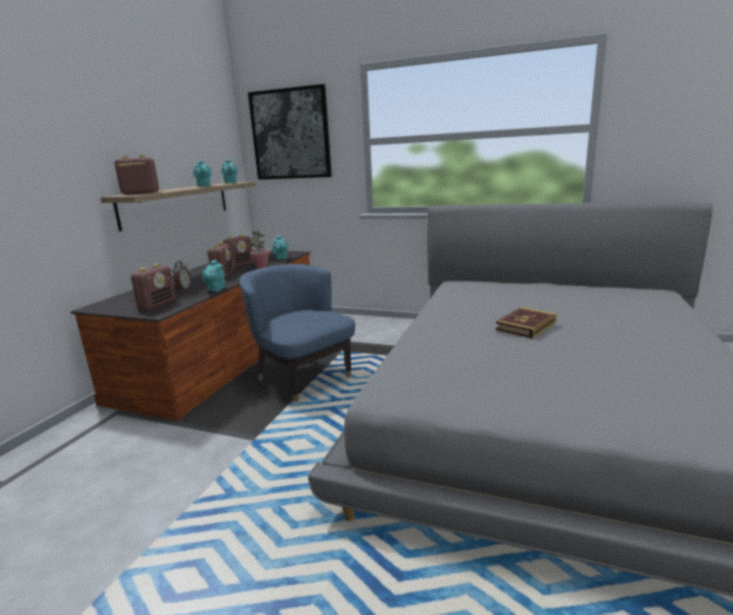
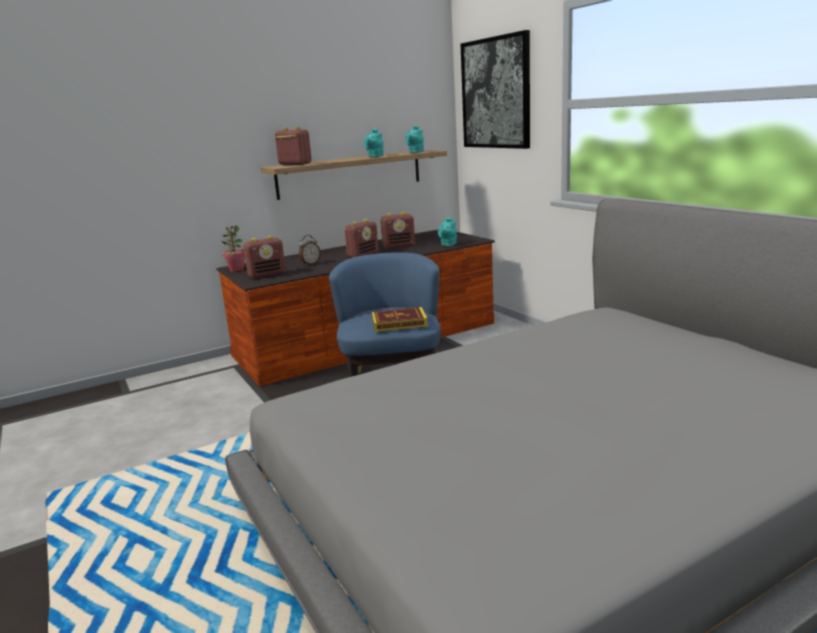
camera: 40 degrees right, 0 degrees up
(215, 289) = (329, 269): turquoise teapot -> none
(261, 267) = (411, 251): potted plant -> potted plant (236, 269)
(526, 326) = (547, 385): book -> book (399, 323)

